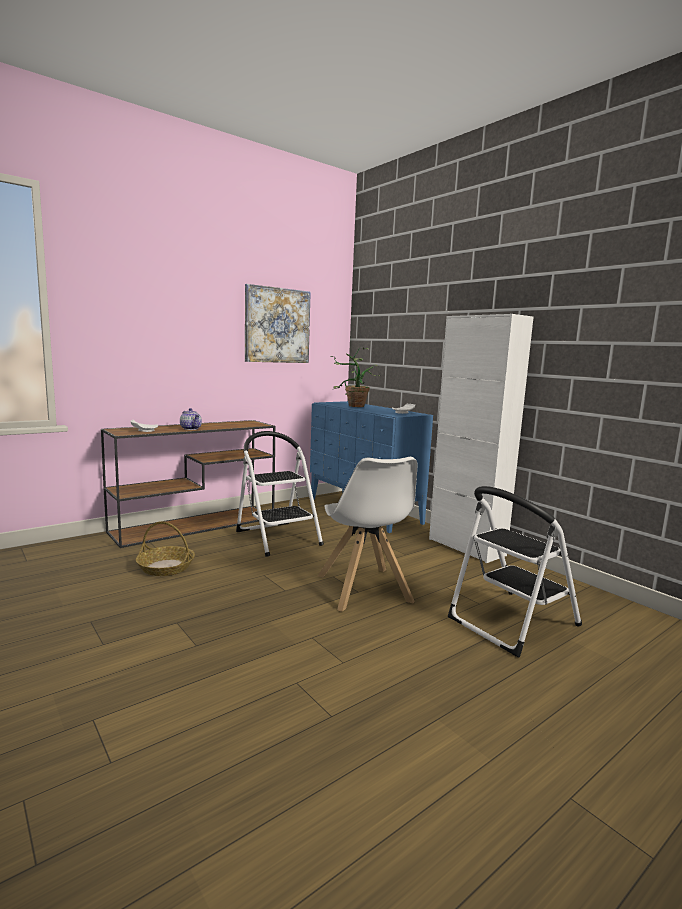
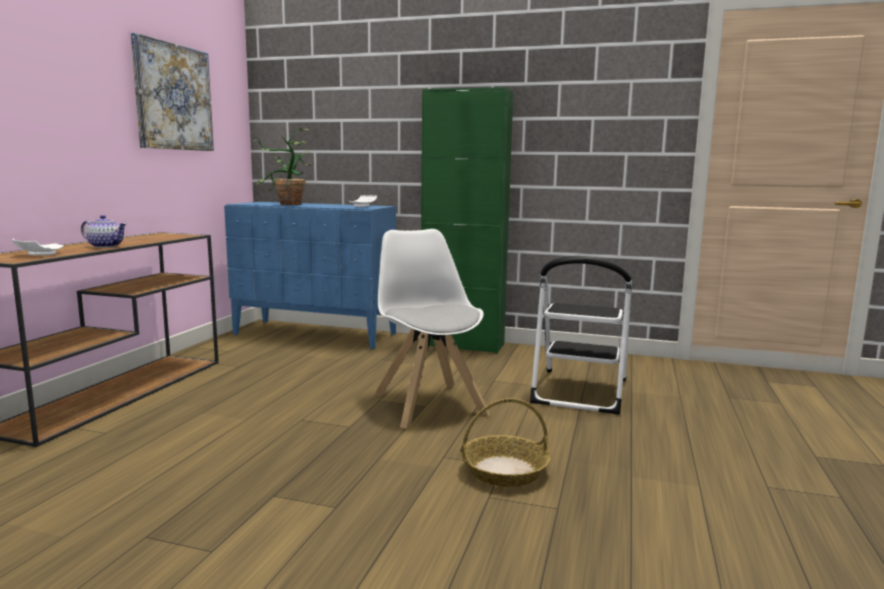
camera: 35 degrees left, 0 degrees up
(165, 567) = (154, 448): basket -> basket (504, 471)
(277, 537) = (256, 380): step ladder -> none
(364, 590) = (428, 403): chair -> chair turned 150 degrees counterclockwise
(466, 547) = (462, 345): white cabinet -> green cabinet

